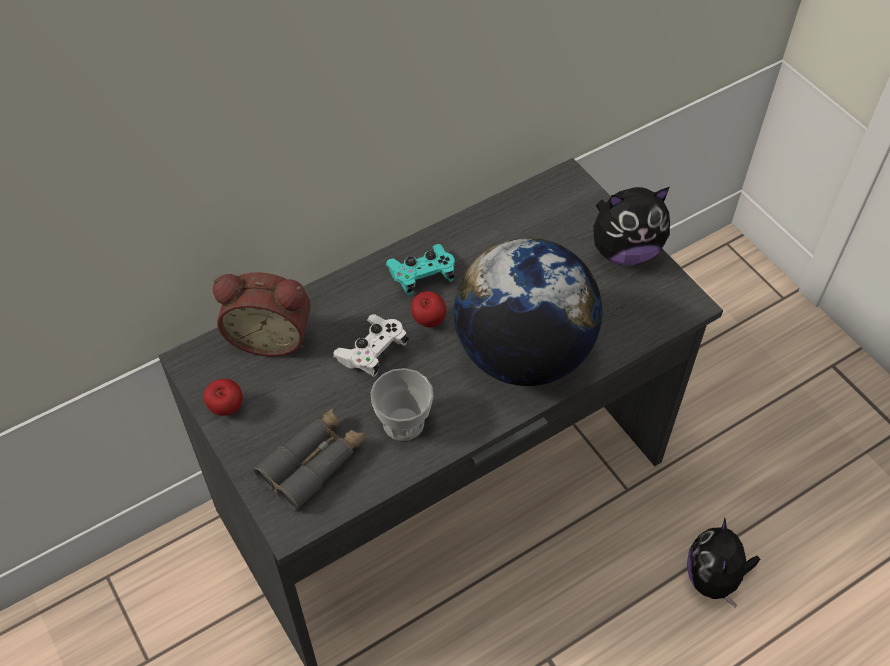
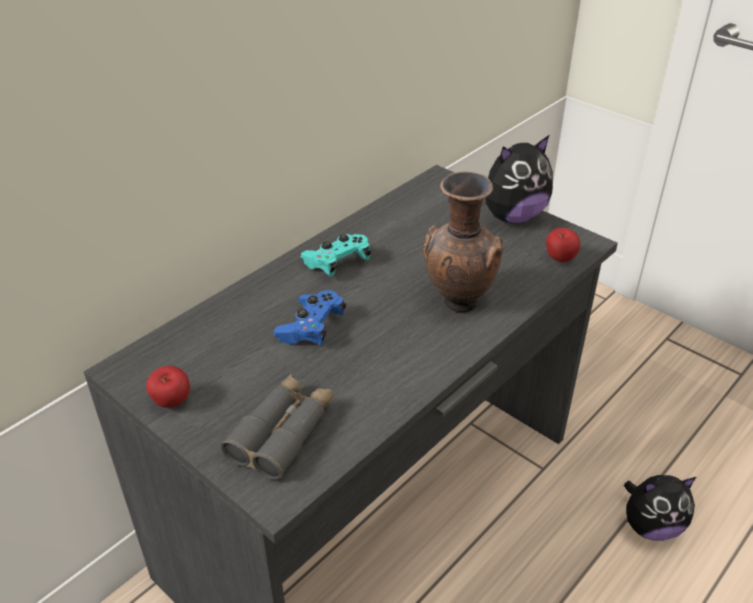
camera: 15 degrees left, 15 degrees down
(271, 335) = (202, 333): alarm clock -> none
(372, 352) = (311, 328): white game controller -> blue game controller
(403, 423) = (365, 379): cup -> none
(428, 321) = (357, 295): apple -> apple (559, 260)
(522, 354) = (457, 303): globe -> brown vase
(713, 578) = (650, 526): plush toy -> plush toy turned 90 degrees counterclockwise

